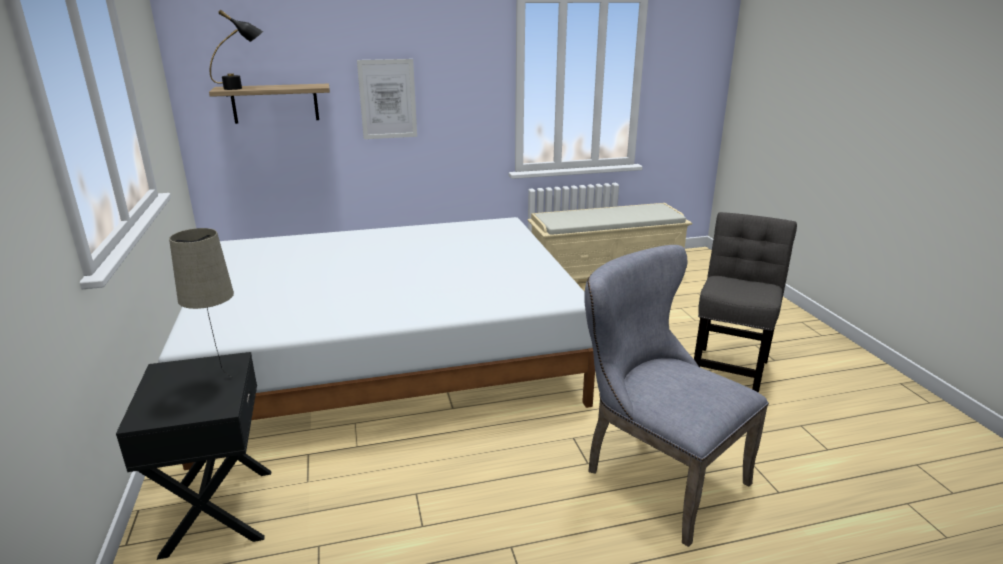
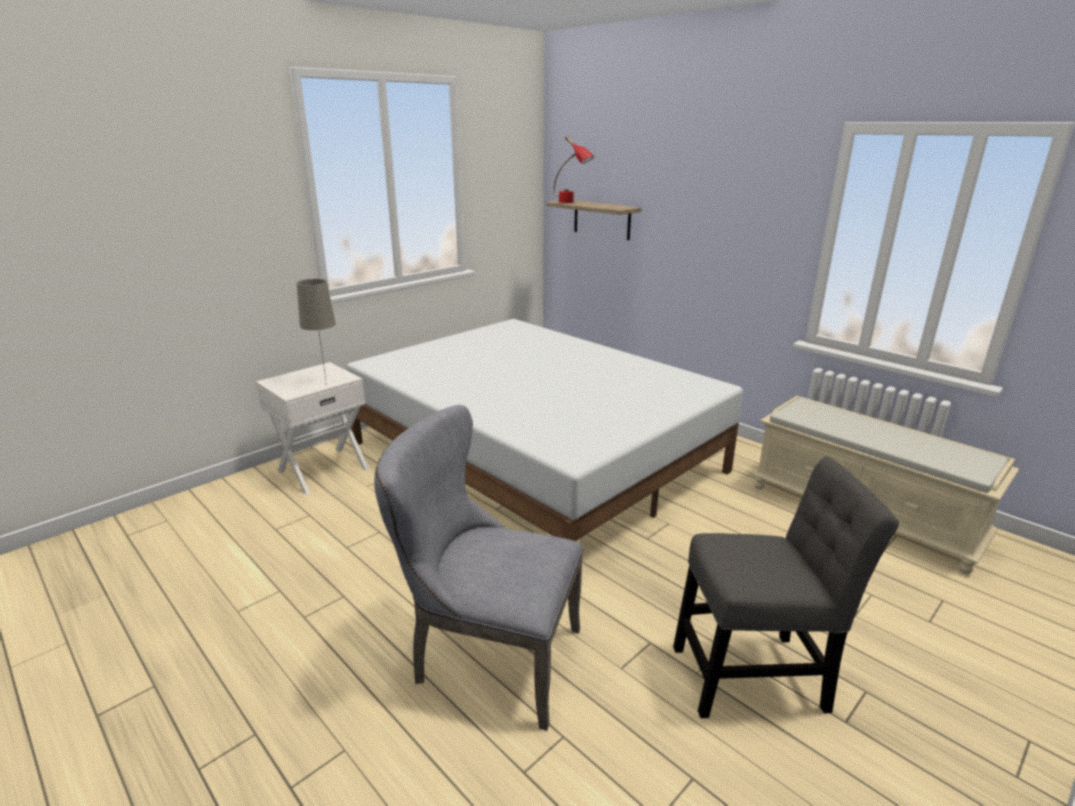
camera: 60 degrees right, 0 degrees up
(216, 512) = (323, 469): black nightstand -> white nightstand
(242, 88) = (572, 202): black table lamp -> red table lamp
(387, 99) = (686, 230): picture -> none
(655, 474) = (487, 657): grey chair -> grey chair turned 90 degrees counterclockwise

